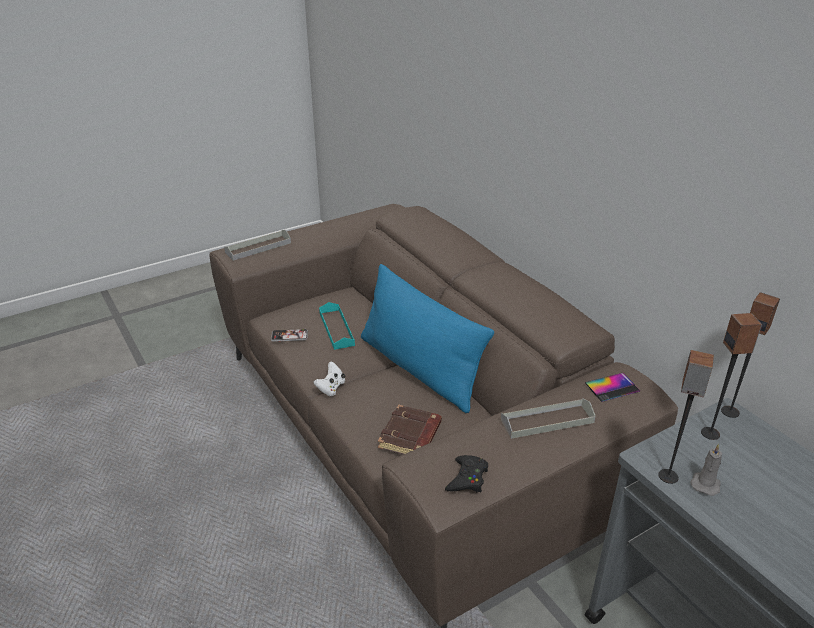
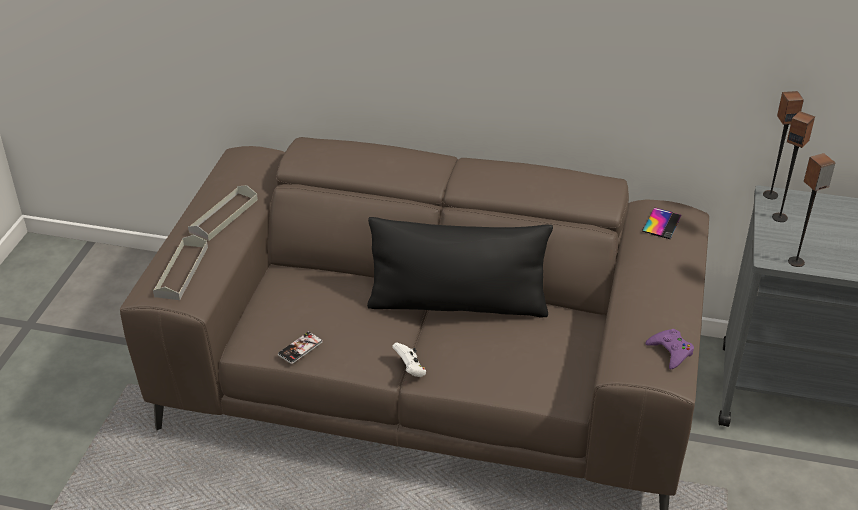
camera: 45 degrees left, 5 degrees up
(336, 329) = (334, 313): turquoise tray -> none
(411, 436) = (537, 362): brown book -> none
(419, 369) = (457, 304): blue pillow -> black pillow
(467, 478) = (670, 352): black game controller -> purple game controller
(547, 421) = (659, 276): grey tray -> grey tray (223, 216)
(705, 483) = (818, 253): grey candle -> none

